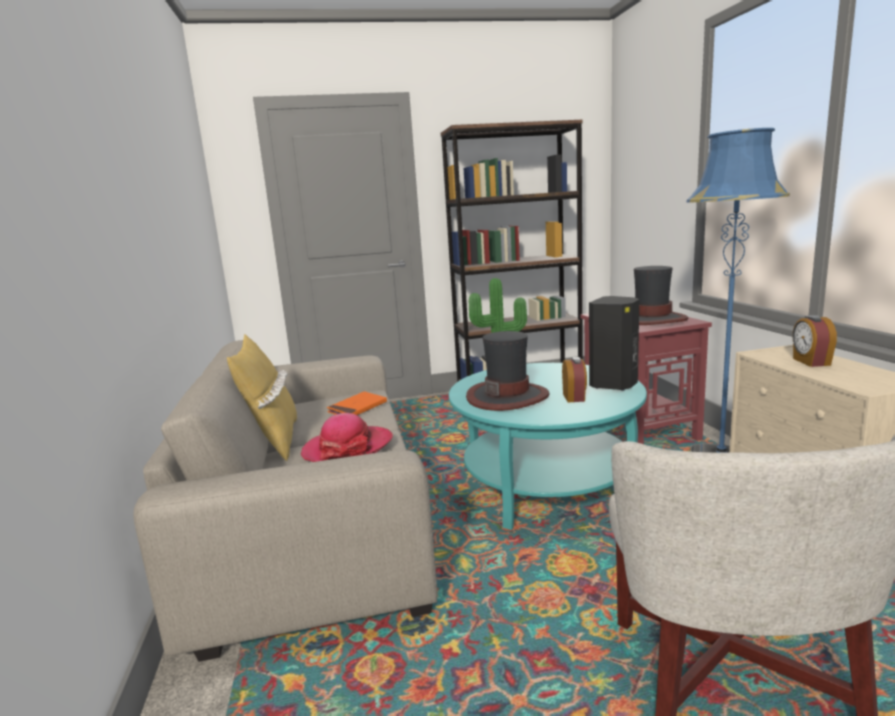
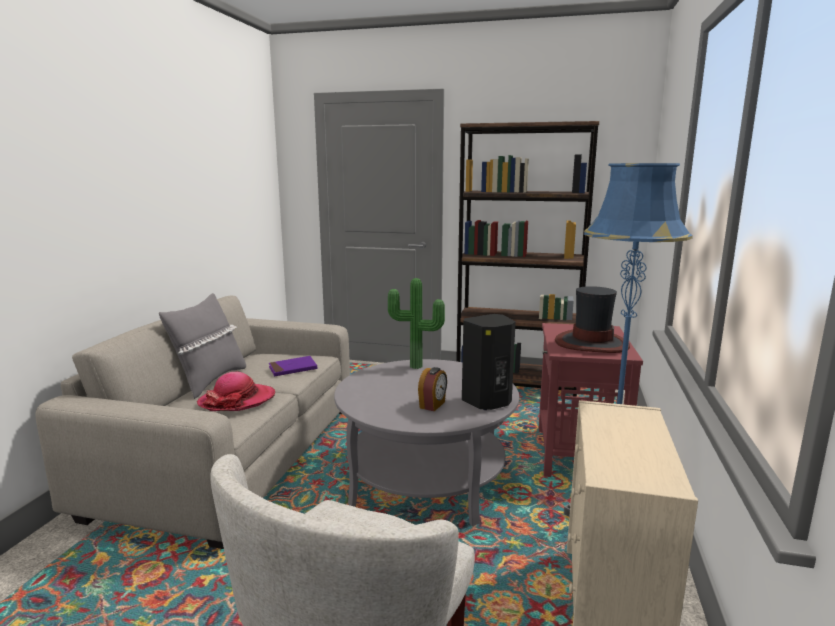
camera: 25 degrees right, 0 degrees up
(273, 441) = (210, 381): yellow pillow -> grey pillow
(357, 408) = (293, 368): orange book -> purple book
(507, 396) = (385, 389): hat -> none
(546, 486) = (425, 481): turquoise coffee table -> grey coffee table
(810, 362) = (623, 431): alarm clock -> none

